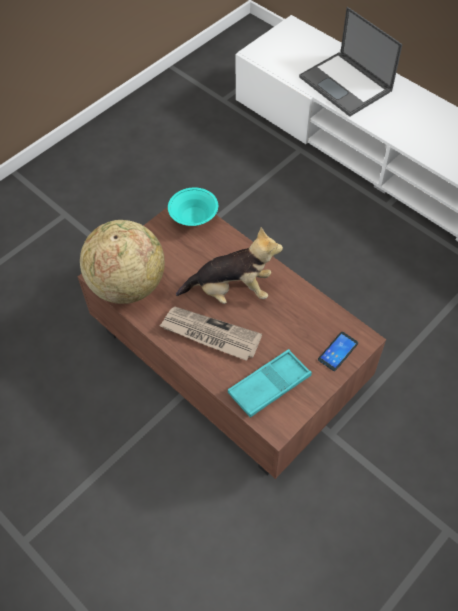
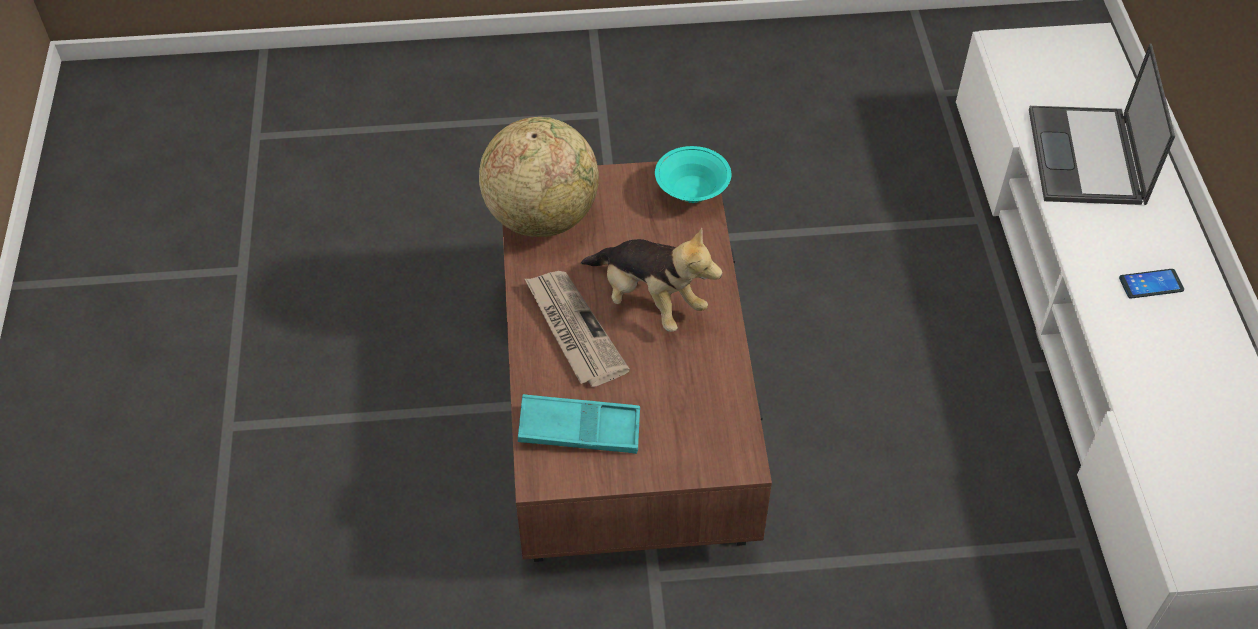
camera: 40 degrees right, 5 degrees down
(338, 351) = (697, 453): phone -> phone (1151, 284)

